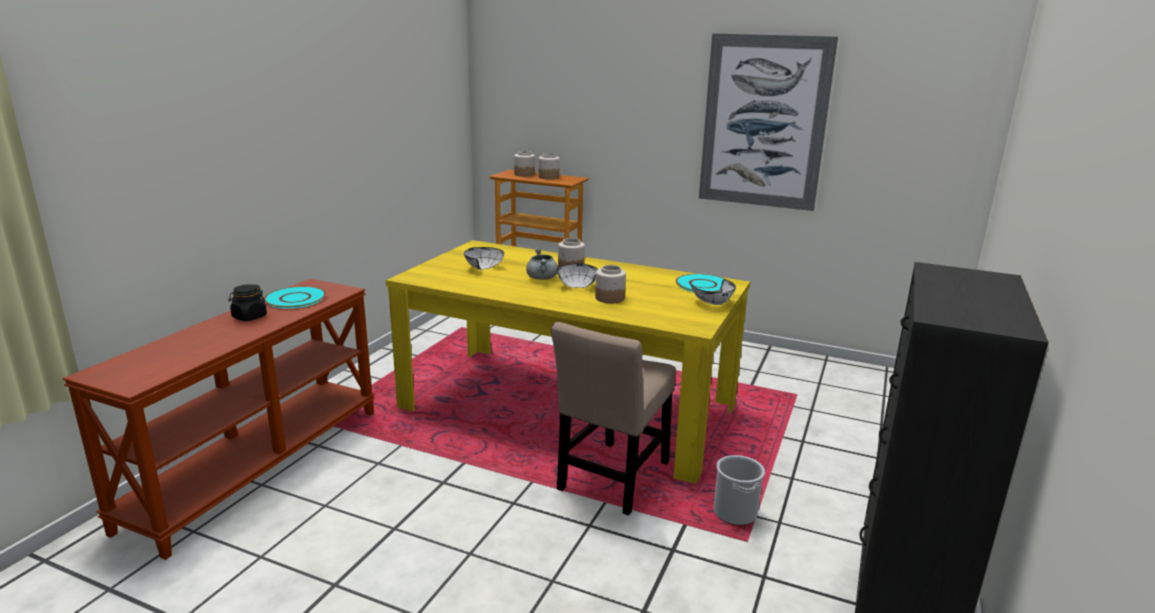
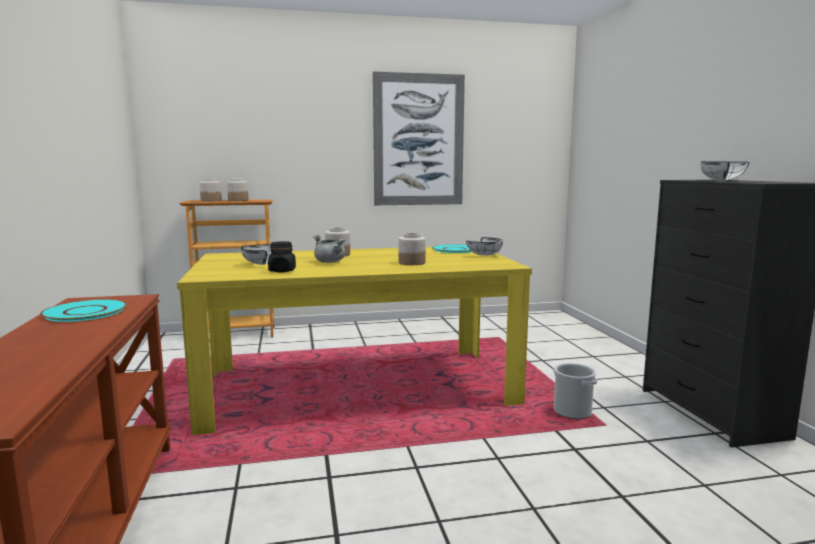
camera: 35 degrees left, 10 degrees down
(249, 317) = (51, 334): black jar -> black jar (282, 271)
(577, 285) = (369, 261): white bowl -> white bowl (718, 180)
(612, 480) = (466, 422): beige chair -> none

